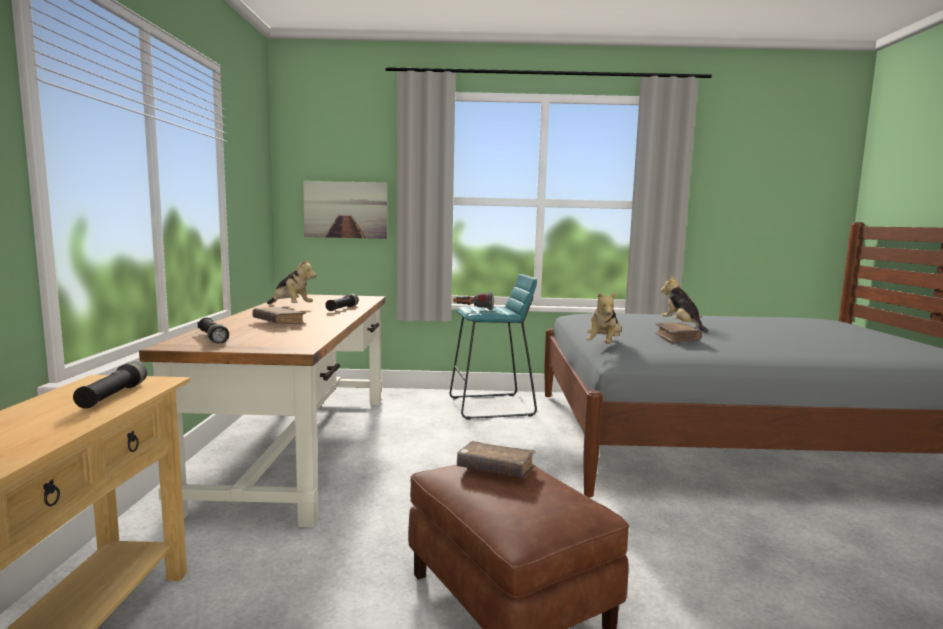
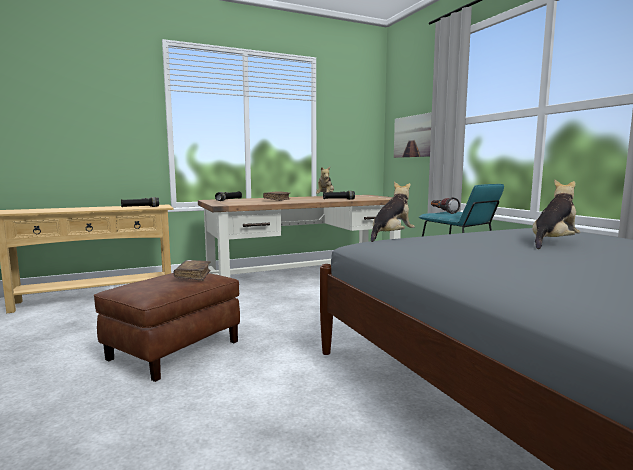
camera: 65 degrees right, 0 degrees up
(604, 345) = (391, 236): plush toy -> plush toy turned 135 degrees clockwise
(677, 339) = (464, 244): brown book -> none

